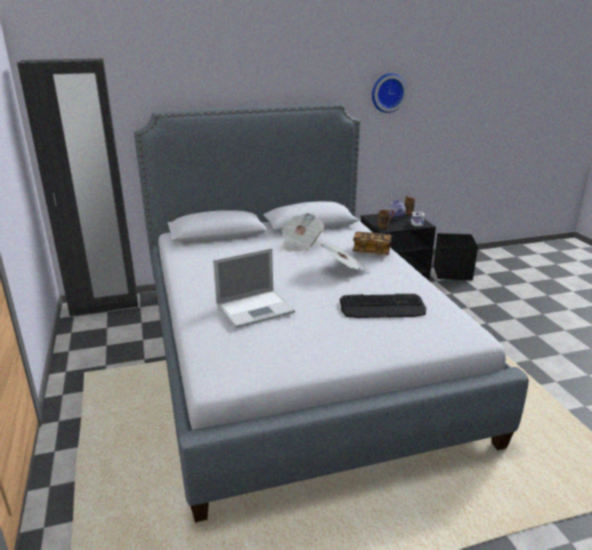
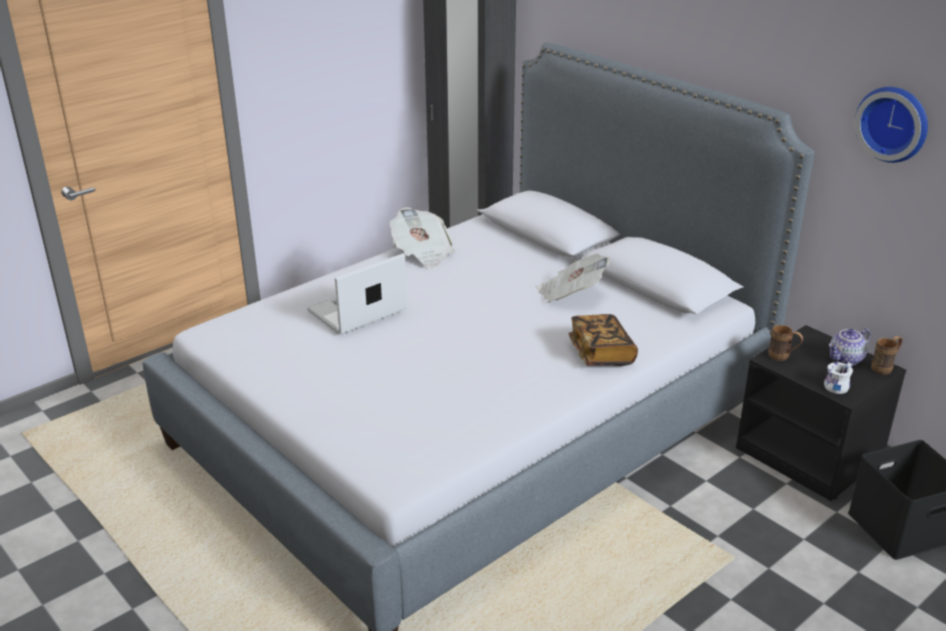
camera: 65 degrees right, 5 degrees up
(256, 308) = (356, 311): laptop -> laptop turned 105 degrees clockwise
(344, 269) = (518, 344): newspaper -> newspaper (422, 253)
(382, 307) = (426, 395): keyboard -> none

